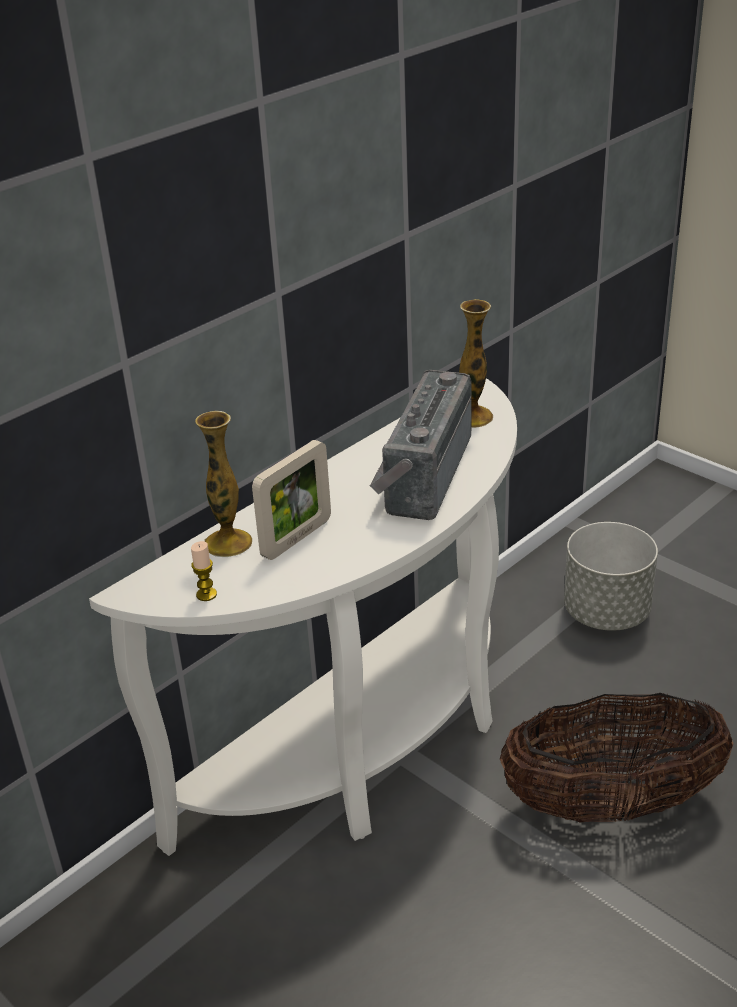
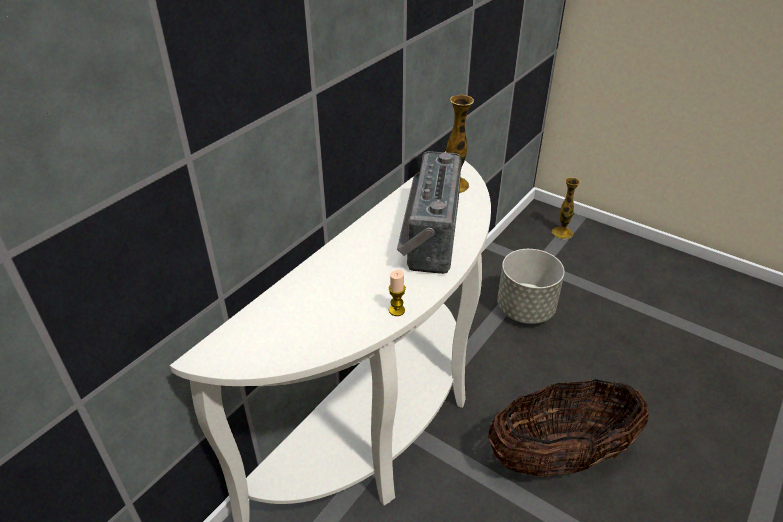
camera: 10 degrees left, 5 degrees up
(206, 594) = (273, 354): candle -> candle (396, 310)
(228, 543) = (284, 303): vase -> vase (562, 233)
(296, 538) = (340, 296): picture frame -> none

